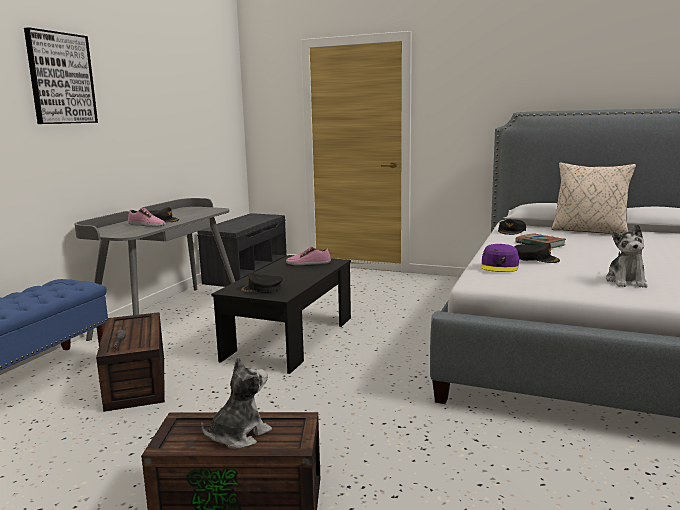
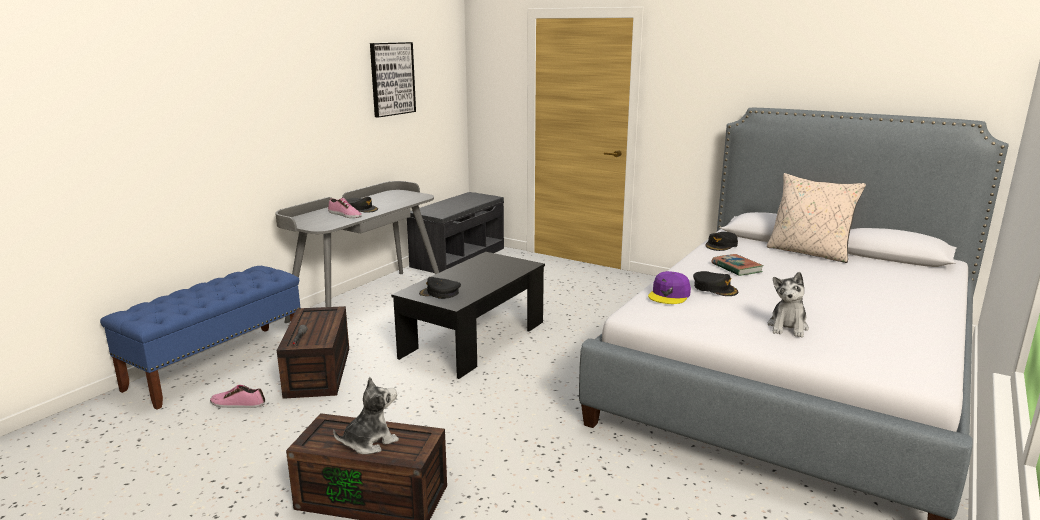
camera: 10 degrees right, 5 degrees up
(61, 78) = (266, 71): picture -> picture (392, 79)
(308, 263) = (500, 264): shoe -> shoe (238, 403)

